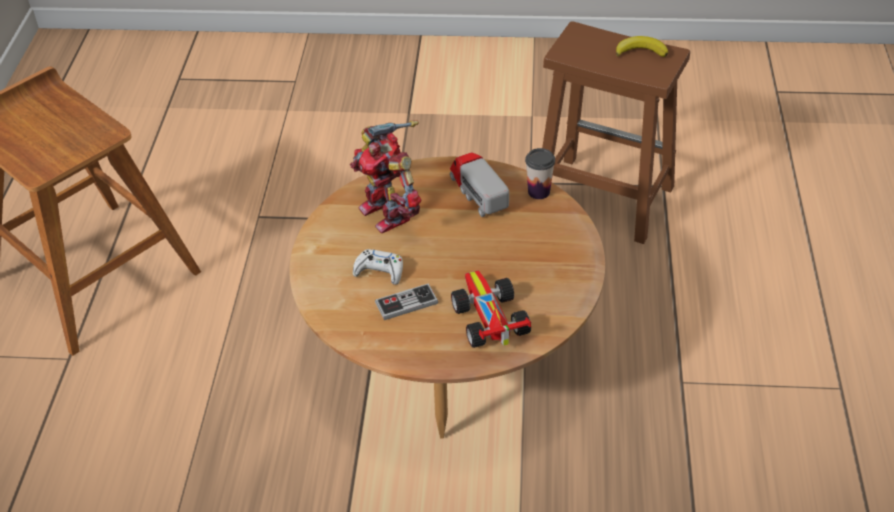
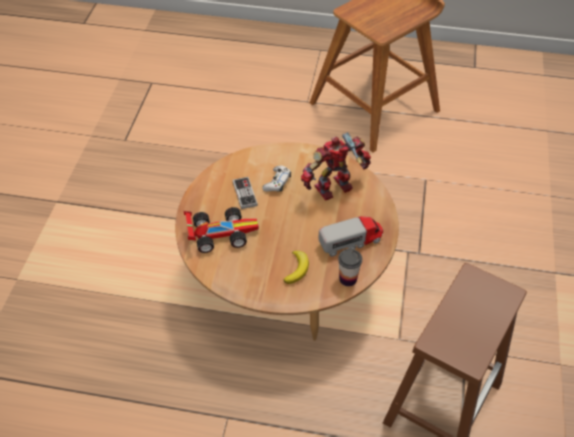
camera: 95 degrees right, 5 degrees up
(641, 51) = (475, 337): banana -> banana (297, 269)

